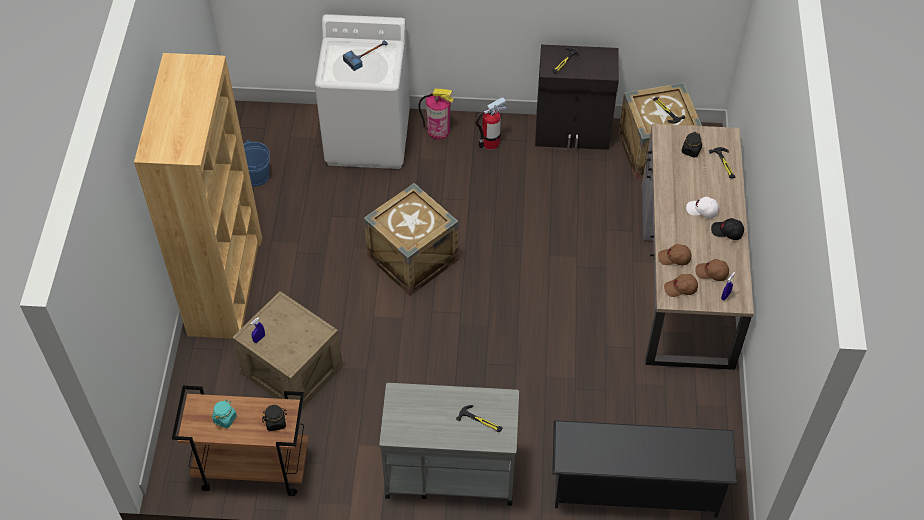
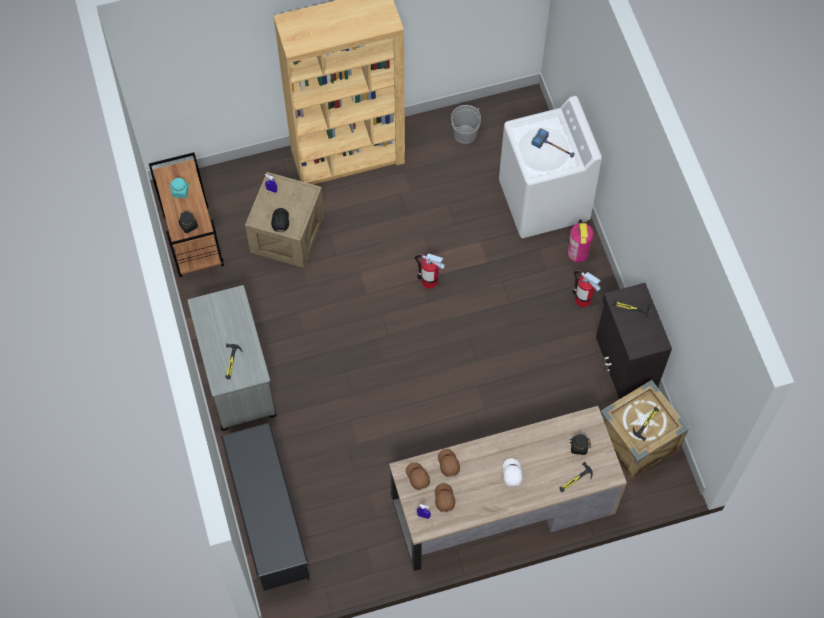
camera: 70 degrees right, 10 degrees up
(256, 176) = (465, 134): blue bucket -> grey bucket
(412, 258) = (429, 281): crate -> fire extinguisher
(727, 232) = (495, 500): black cap -> black cap (280, 221)

